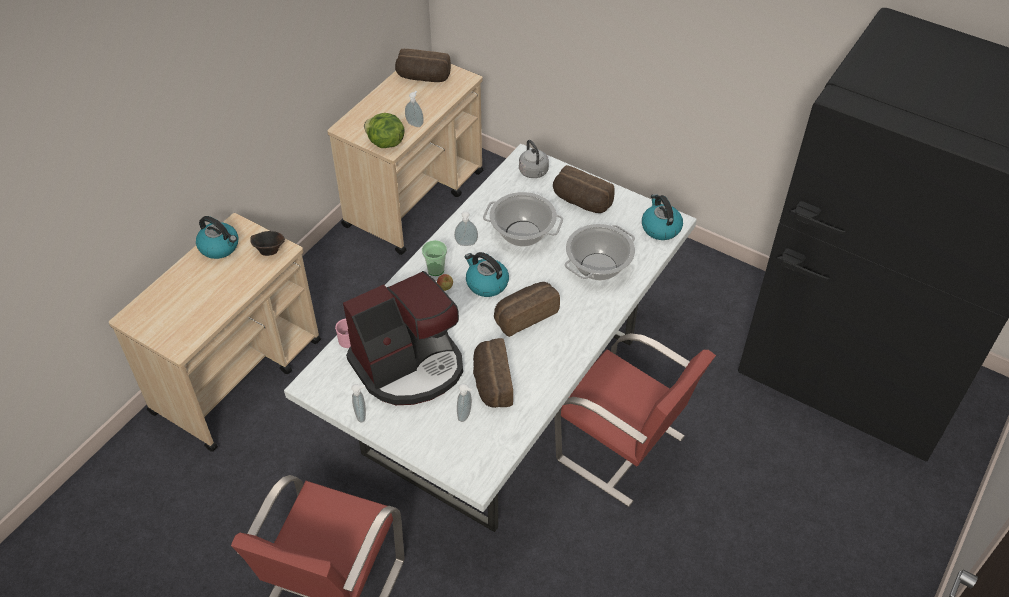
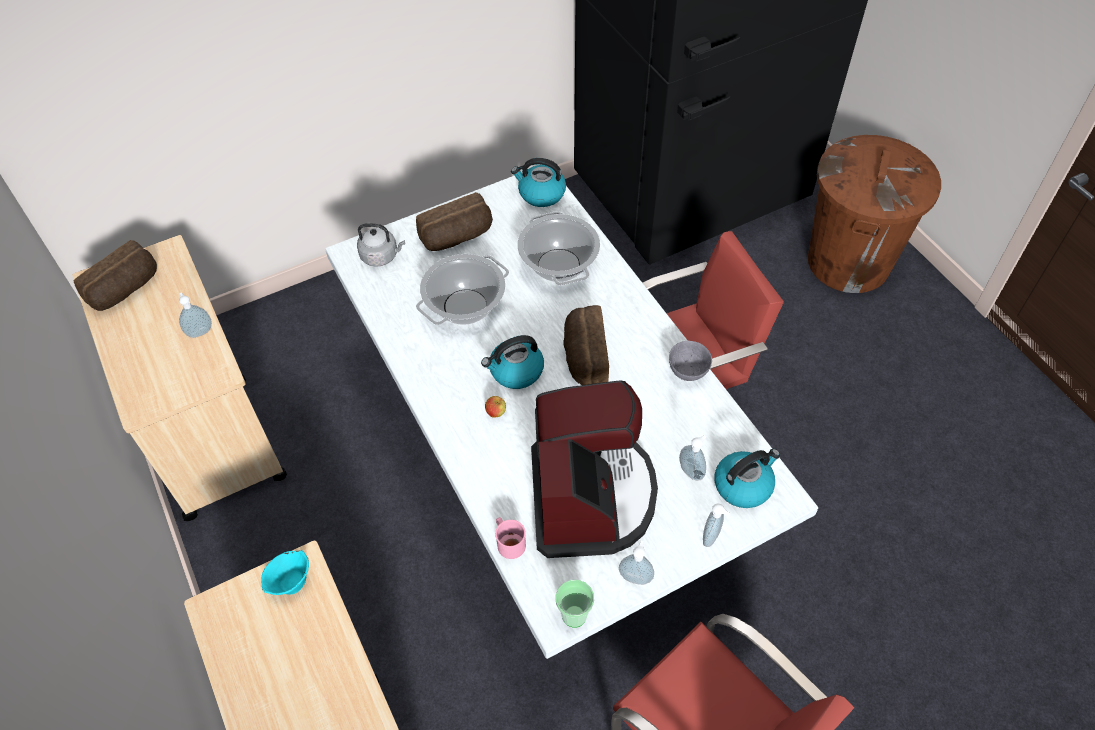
camera: 60 degrees left, 5 degrees up
(220, 247) = (236, 643): kettle -> kettle (743, 485)
(269, 250) = (290, 582): brown bowl -> turquoise bowl
(385, 143) = (206, 376): lettuce -> none
(435, 270) = (461, 410): cup -> cup (574, 615)
(466, 244) = (443, 364): soap dispenser -> soap dispenser (712, 537)
(491, 383) = (660, 428): bread -> none
(553, 381) = (688, 372): none -> grey bowl
(875, 525) = (849, 261): none -> brown trash can

